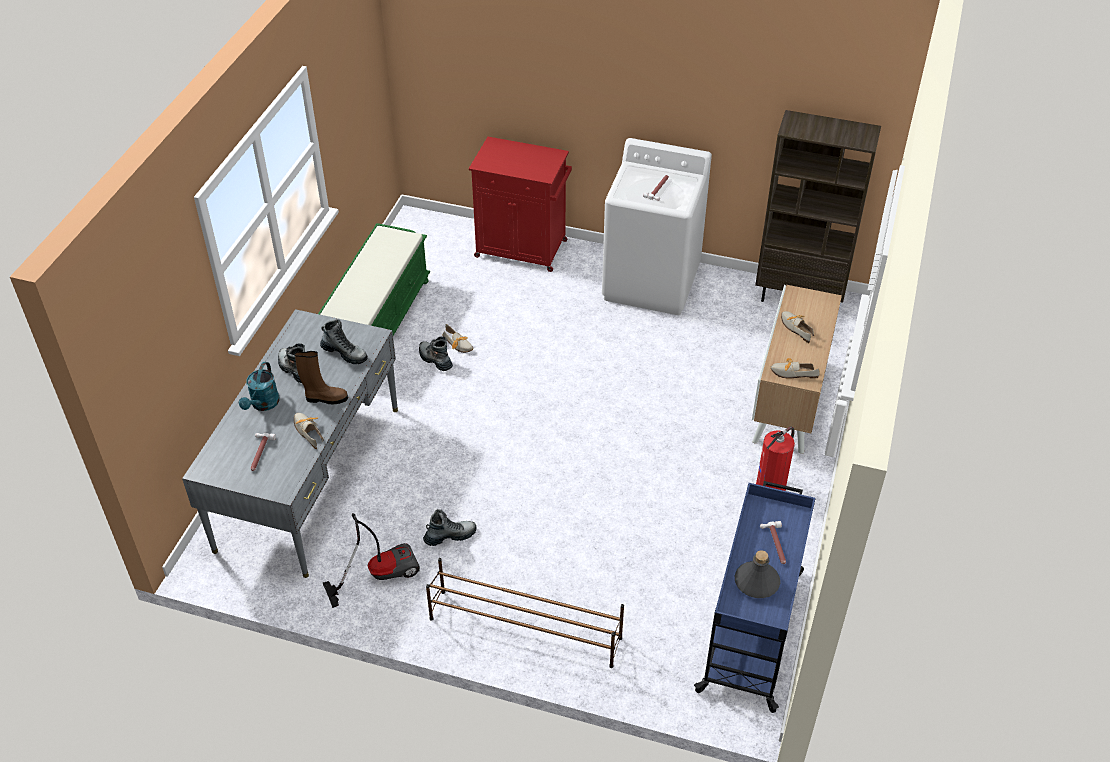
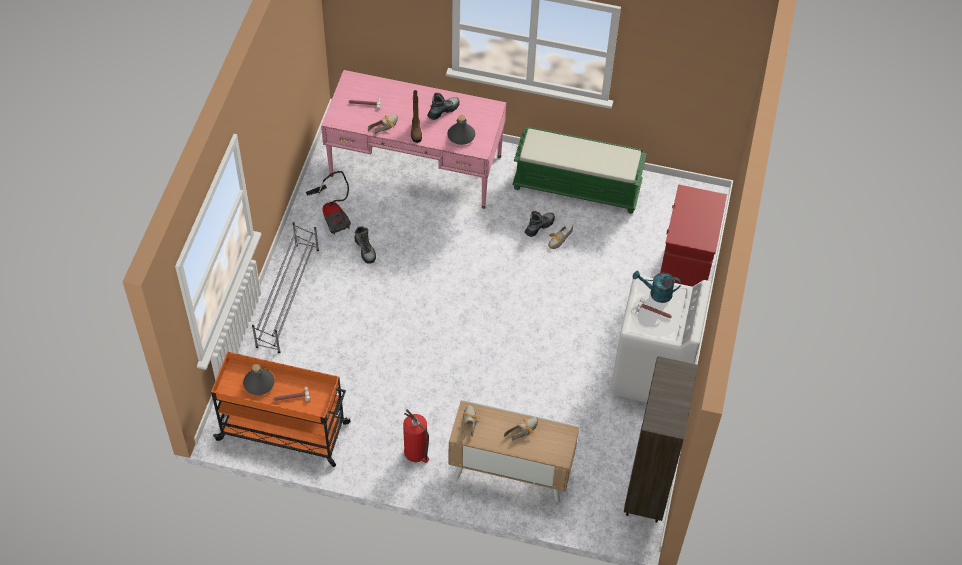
camera: 85 degrees right, 10 degrees up
(263, 405) = (408, 99): turquoise watering can -> turquoise watering can (656, 293)
(309, 477) = (415, 165): grey desk -> pink desk
(344, 353) = (461, 135): boot -> grey bottle
(524, 627) = (288, 297): brown shoe rack -> grey shoe rack
(752, 629) = (285, 431): blue cart -> orange cart

